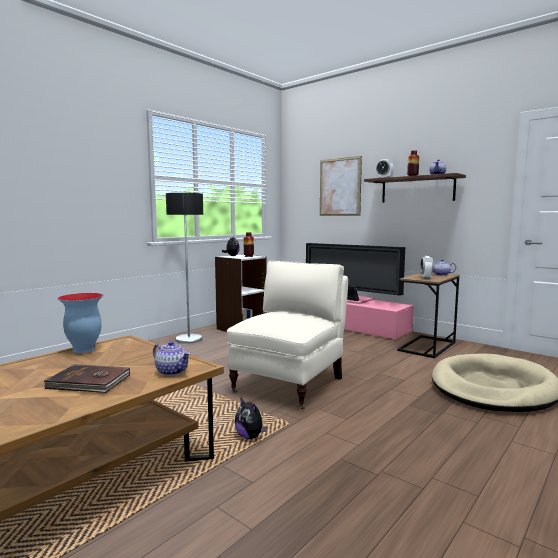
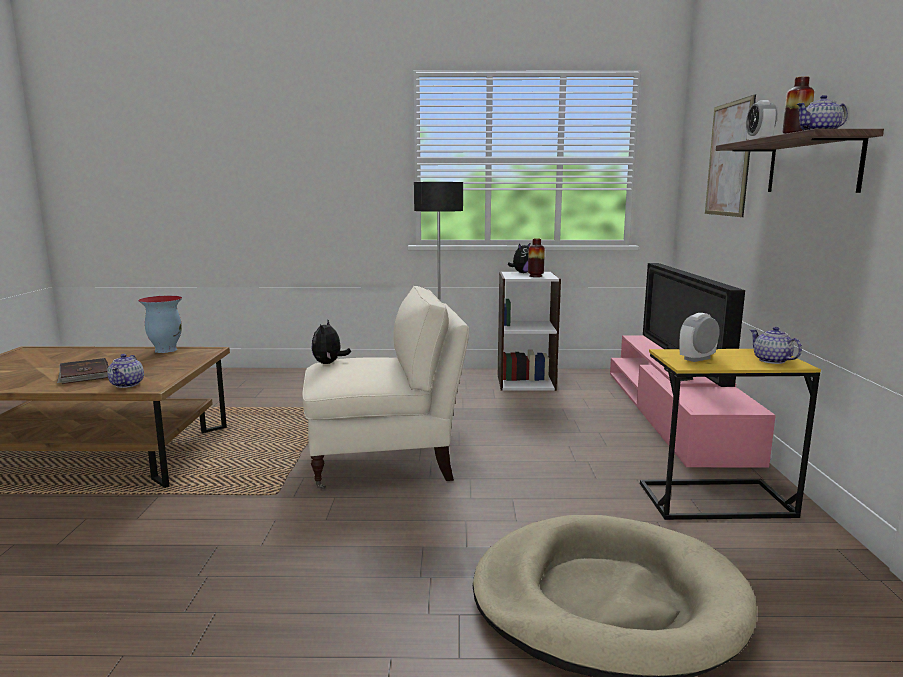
camera: 50 degrees right, 5 degrees up
(250, 436) = (226, 487): plush toy -> plush toy (329, 363)
(427, 346) = (715, 500): brown side table -> yellow side table

